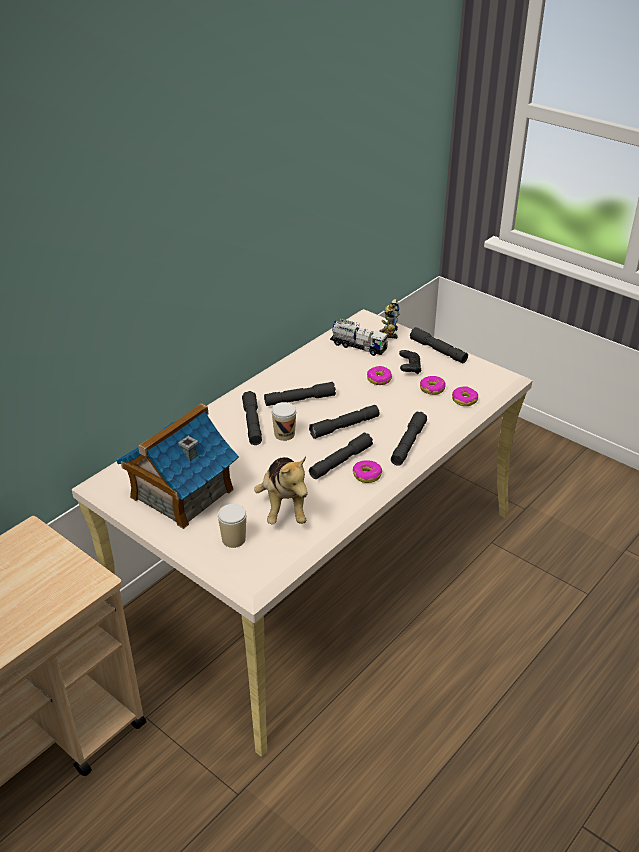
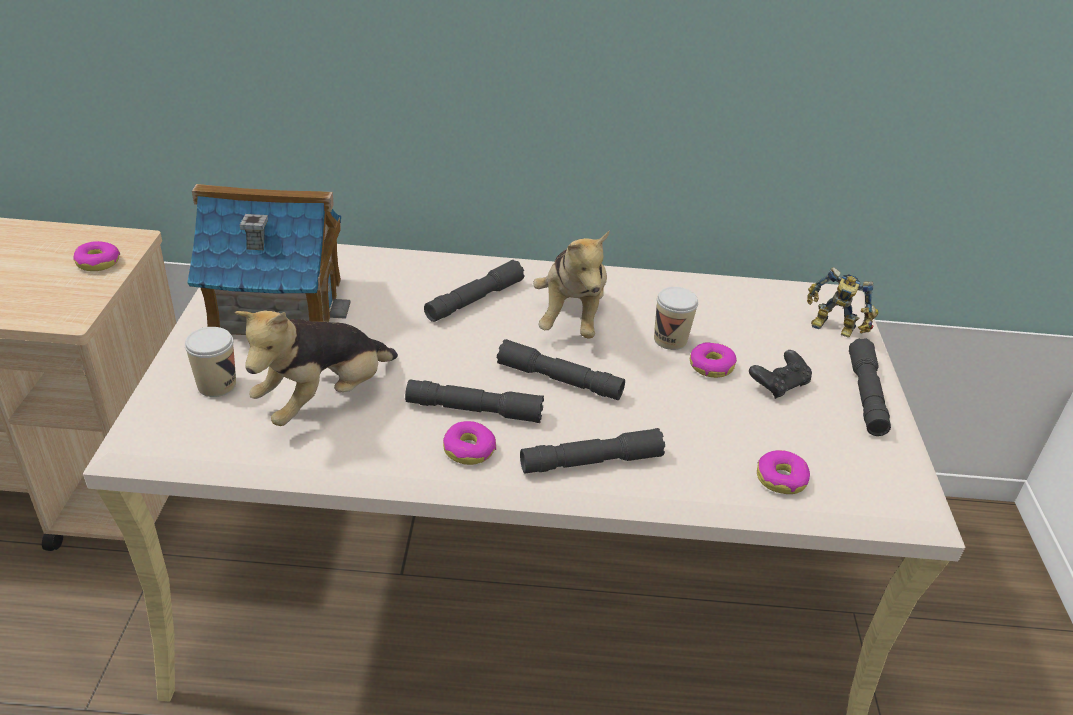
camera: 50 degrees right, 0 degrees up
(284, 434) = (481, 335): cup -> cup (670, 340)
(300, 400) = (571, 316): grey flashlight -> plush toy
(358, 347) = (760, 316): toy truck -> none
(388, 333) = (833, 329): toy robot -> toy robot turned 120 degrees counterclockwise
(432, 389) = (761, 430): donut -> donut (98, 262)

